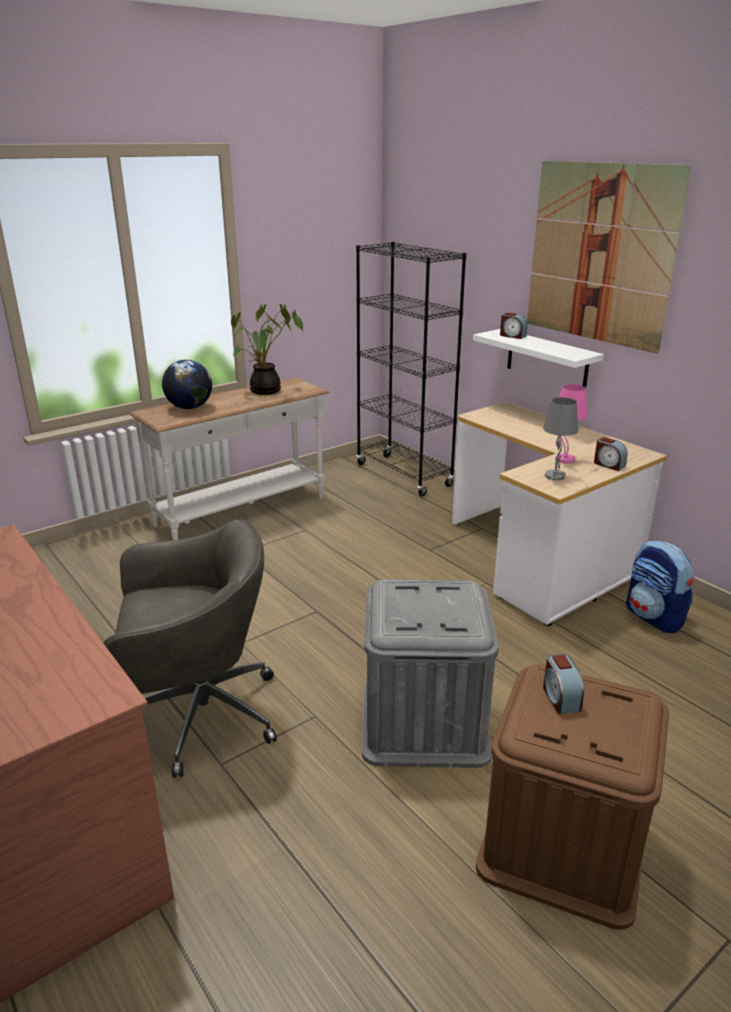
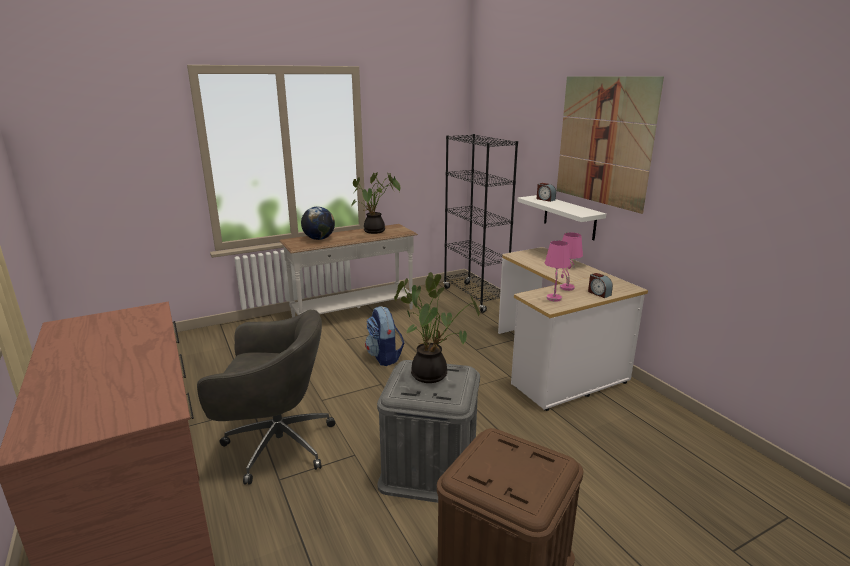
camera: 10 degrees right, 5 degrees down
(427, 597) = (432, 374): none -> potted plant
(555, 476) = (554, 298): grey table lamp -> pink table lamp
(560, 698) = (499, 453): alarm clock -> none
(654, 617) = (631, 413): backpack -> backpack (384, 357)

